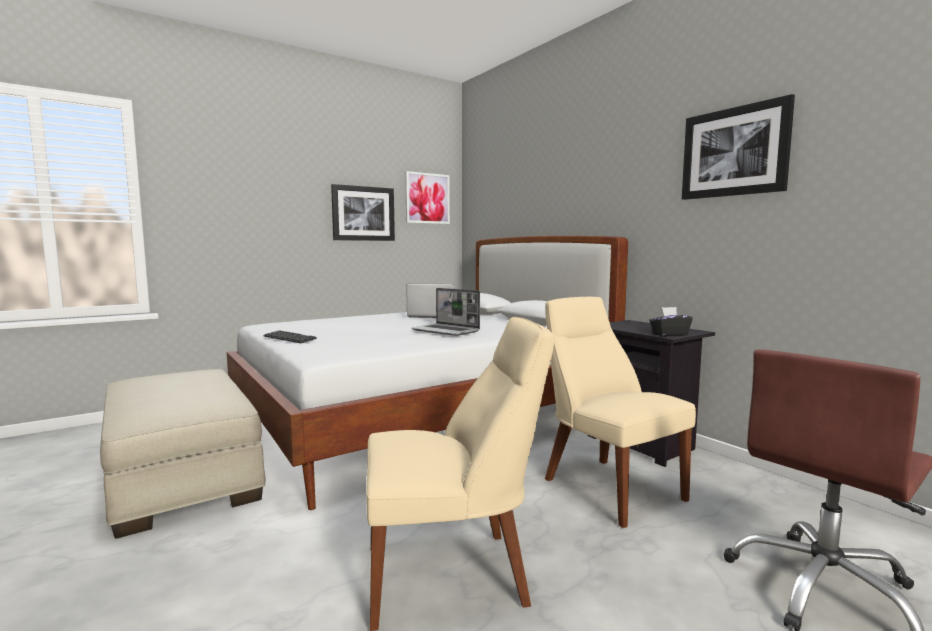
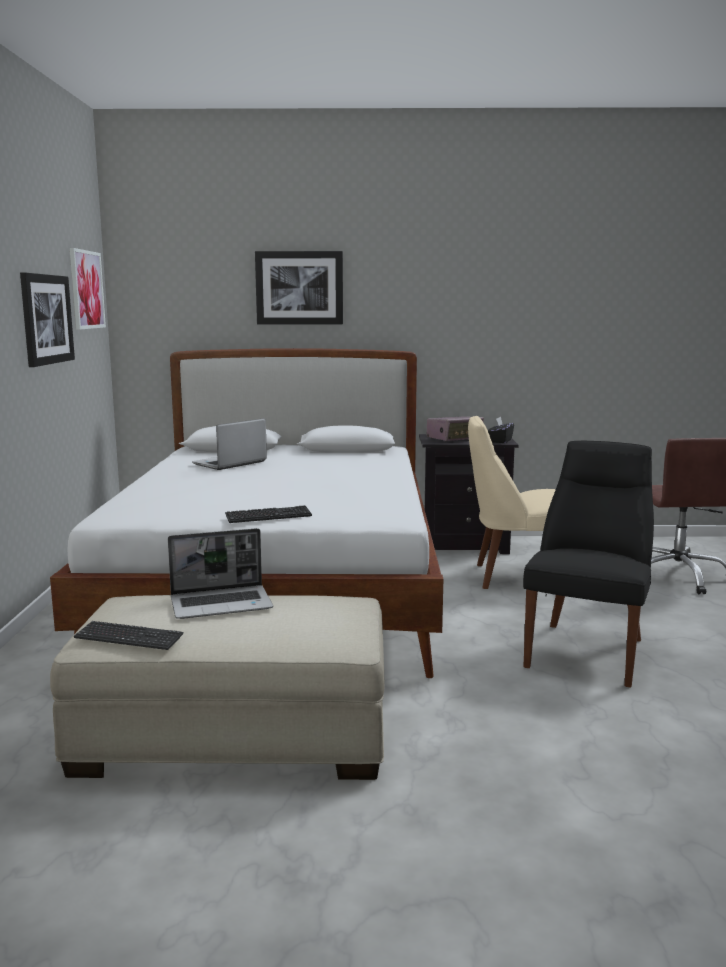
camera: 55 degrees left, 5 degrees up
(129, 381) = (128, 638): none -> keyboard
(446, 331) = (346, 474): laptop -> laptop (222, 604)
(453, 574) = (587, 650): beige chair -> black chair
(635, 326) = (455, 439): none -> radio
(734, 152) = (516, 282): picture -> picture (299, 288)

